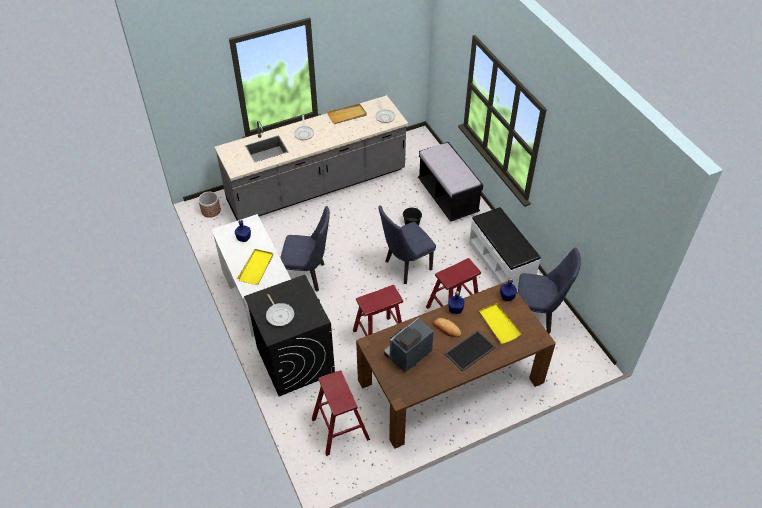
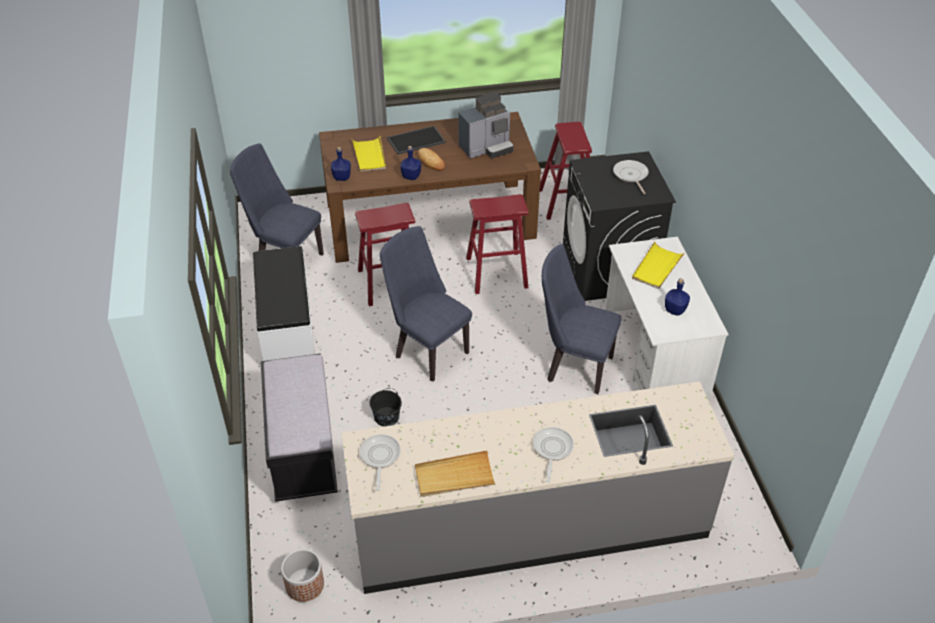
camera: 165 degrees left, 5 degrees down
(210, 210) = (736, 516): planter -> planter (305, 585)
(405, 267) = (427, 351): blue chair -> blue chair turned 120 degrees counterclockwise

